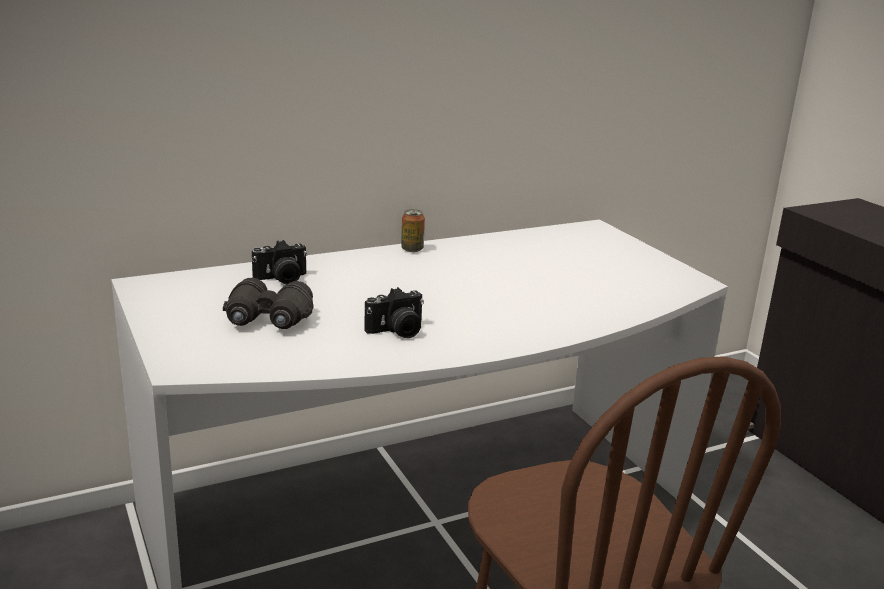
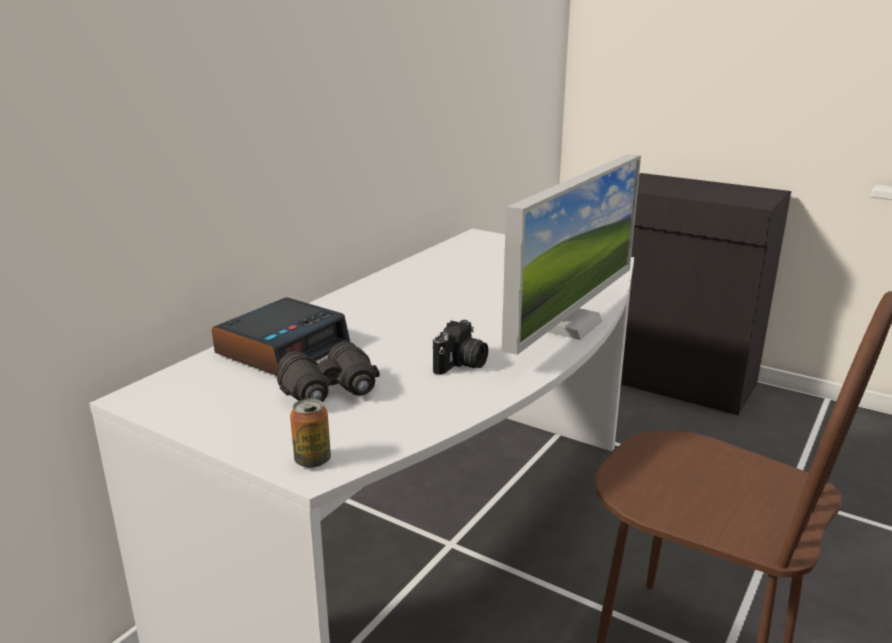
camera: 30 degrees left, 0 degrees up
(282, 279) = (283, 349): camera -> alarm clock
(412, 249) = (362, 289): can -> can (312, 460)
(546, 328) = (569, 325): none -> monitor

